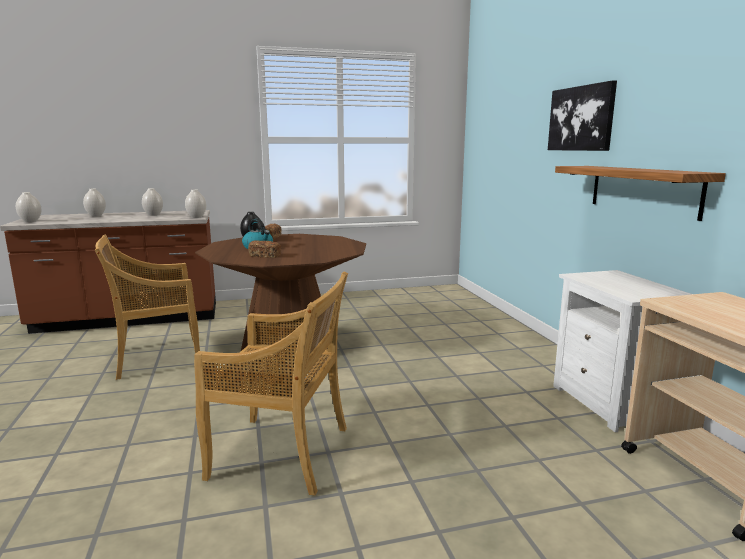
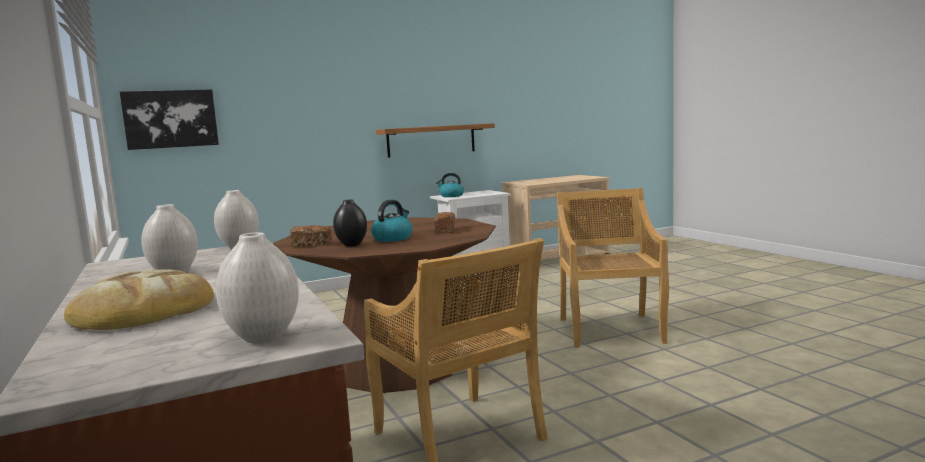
camera: 100 degrees left, 5 degrees down
(96, 215) = (141, 311): white vase -> bread
(581, 118) = (358, 93): picture -> picture (170, 119)
(605, 276) = (451, 196): none -> kettle

